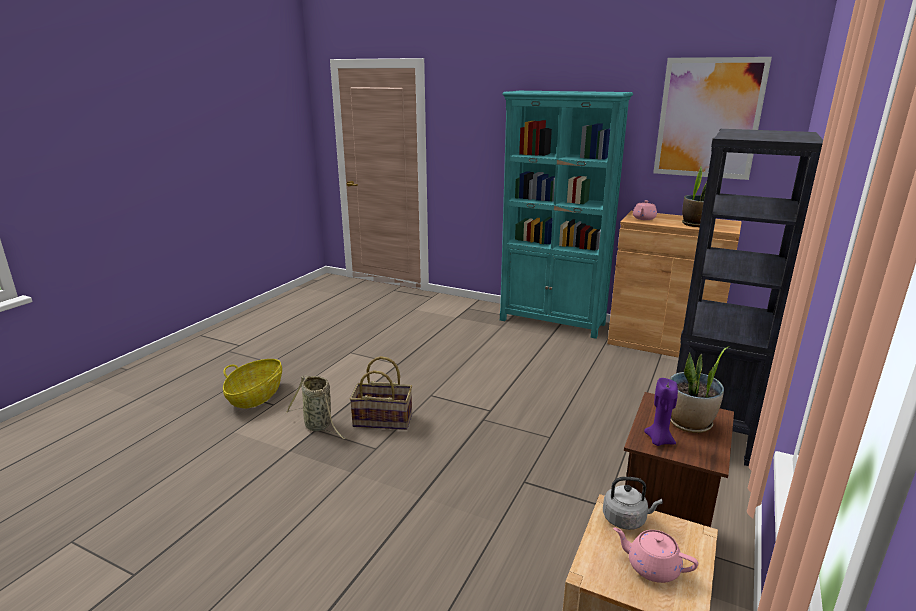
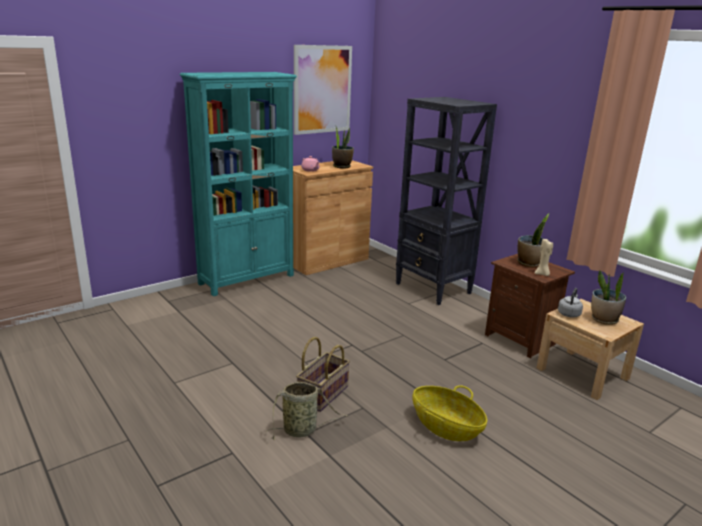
camera: 65 degrees left, 0 degrees up
(256, 396) = (200, 462): basket -> basket (446, 427)
(651, 567) = (604, 320): pink teapot -> potted plant
(658, 440) = (542, 274): purple candle -> beige candle

